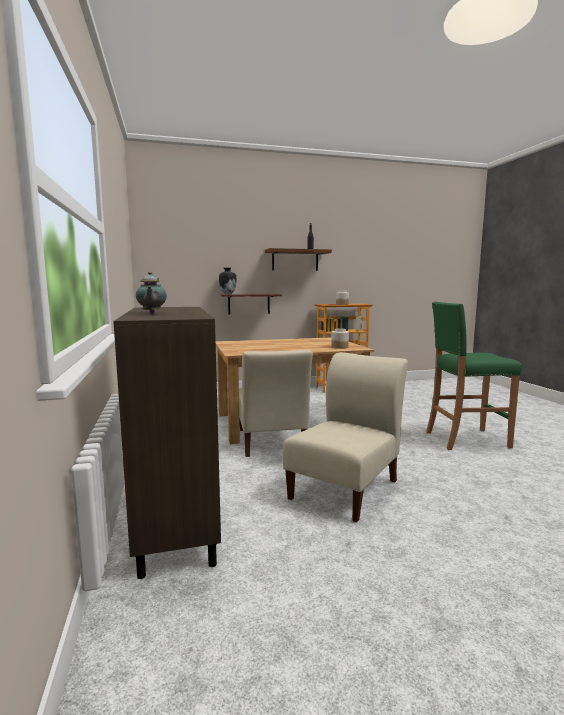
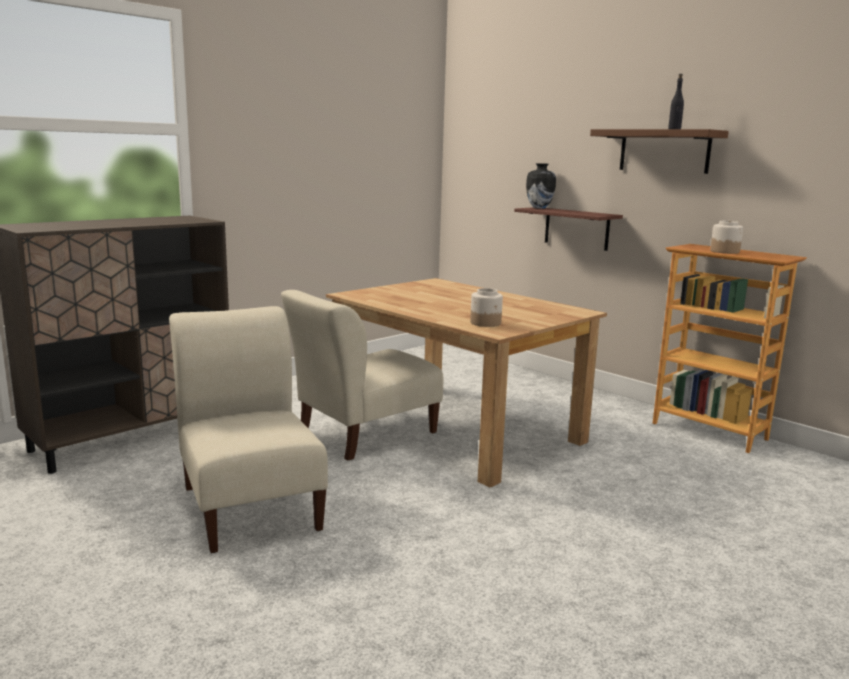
camera: 60 degrees right, 5 degrees up
(151, 314) = (74, 223): teapot -> none
(346, 487) = (250, 504): beige chair -> beige chair turned 120 degrees counterclockwise
(465, 439) = (564, 587): green stool -> none

